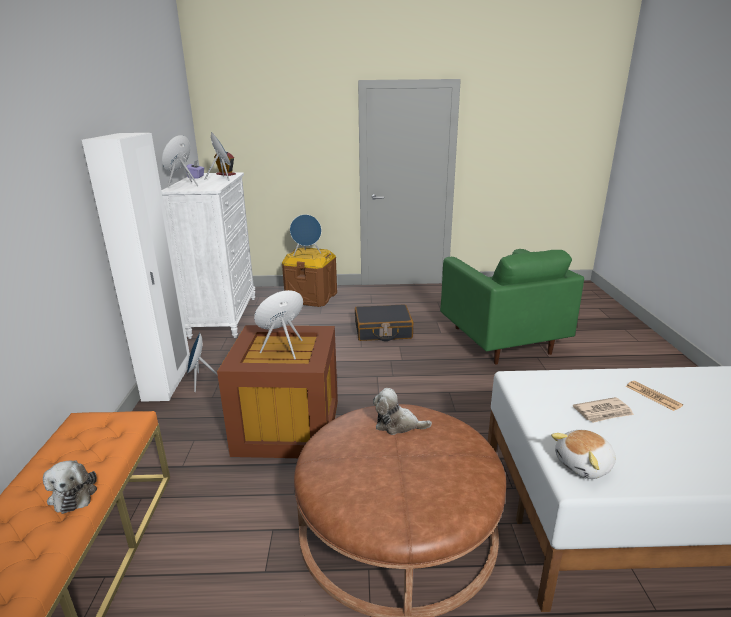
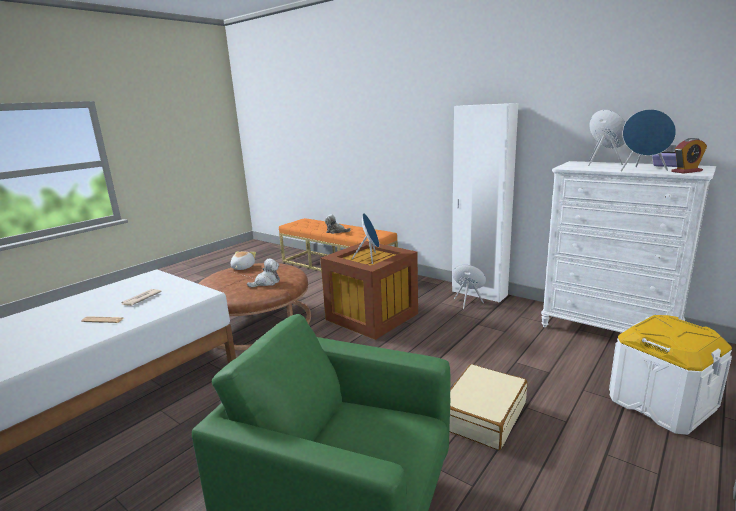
camera: 130 degrees right, 5 degrees down
(307, 254) = (667, 328): blue speaker -> none
(311, 297) = (661, 403): brown storage box -> white storage box
(383, 331) = (482, 415): black suitcase -> beige suitcase
(584, 465) = (149, 278): plush toy -> plush toy (242, 267)

